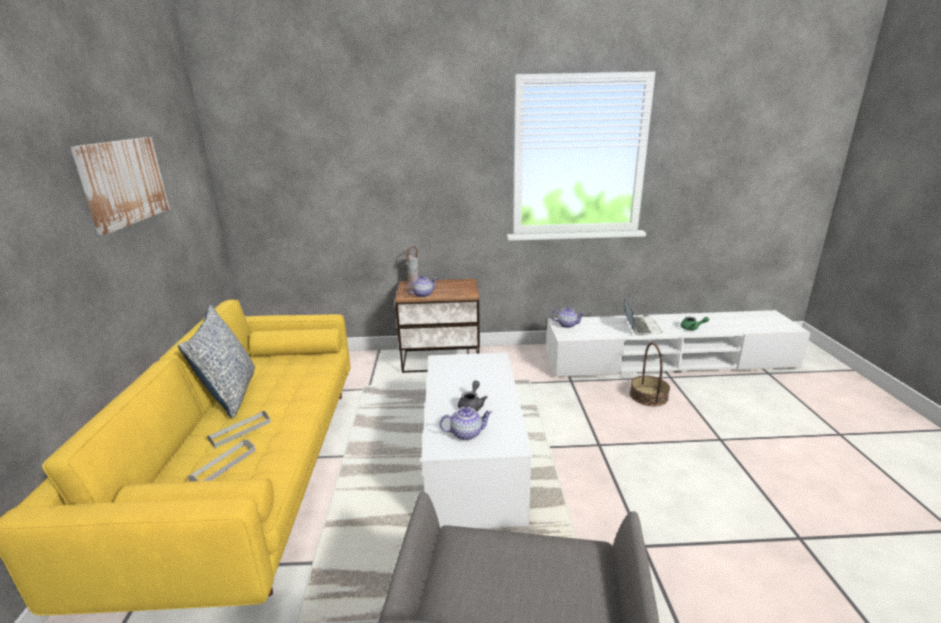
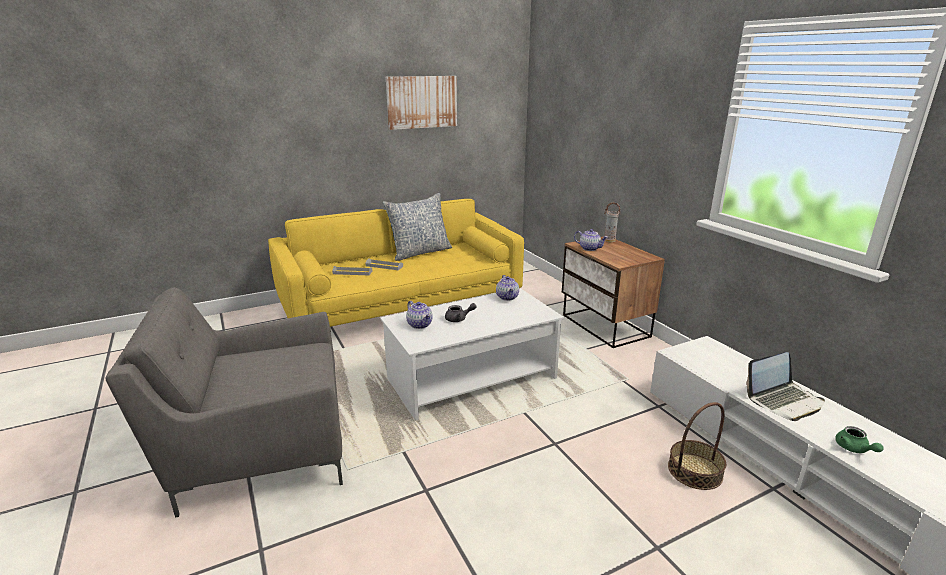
camera: 65 degrees right, 0 degrees up
(567, 325) = (707, 349): teapot -> teapot (507, 297)

